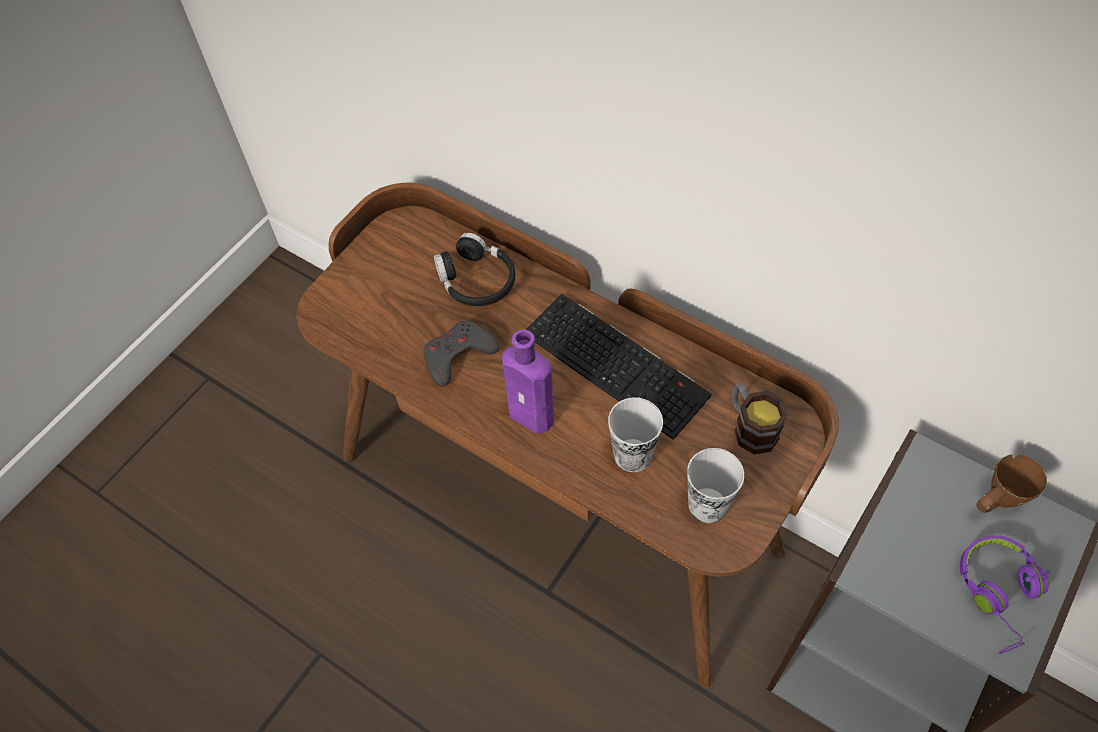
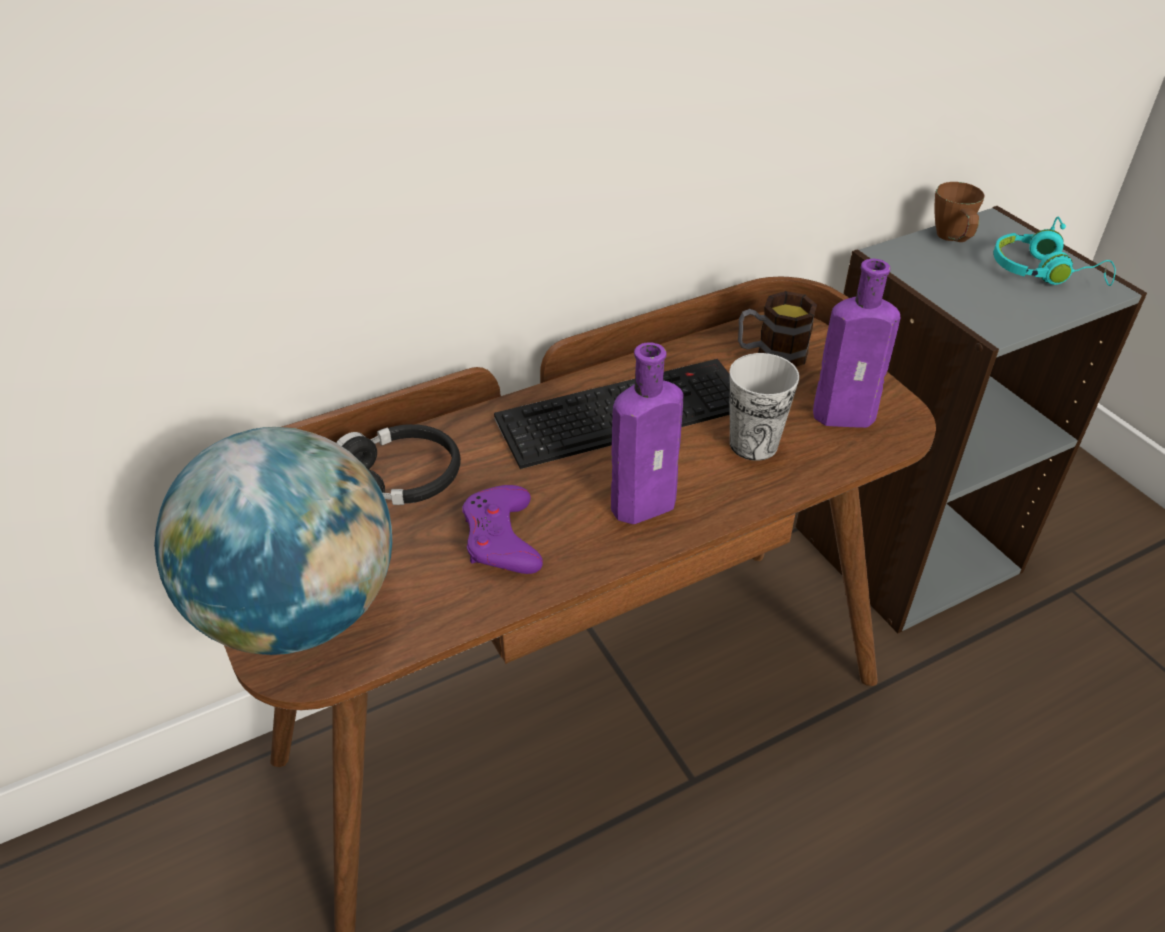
camera: 65 degrees left, 15 degrees down
(353, 294) = (299, 612): none -> globe
(458, 355) = (501, 538): grey game controller -> purple game controller
(707, 505) = (848, 415): cup -> purple bottle
(999, 594) = (1044, 272): purple headphones -> turquoise headphones

